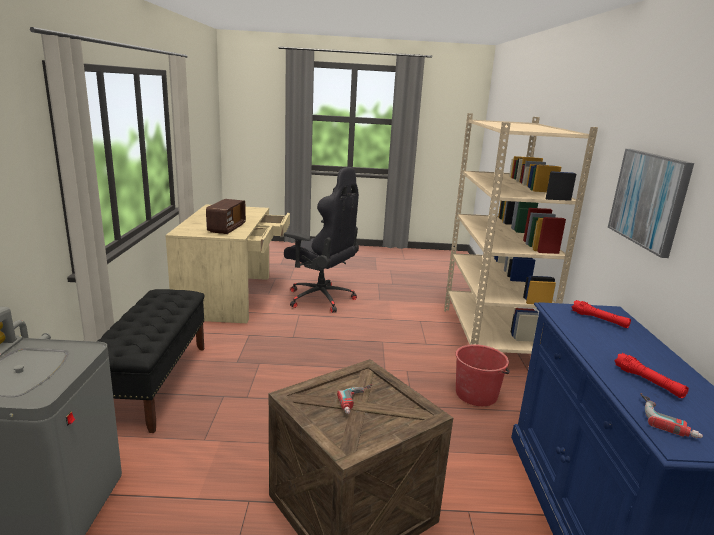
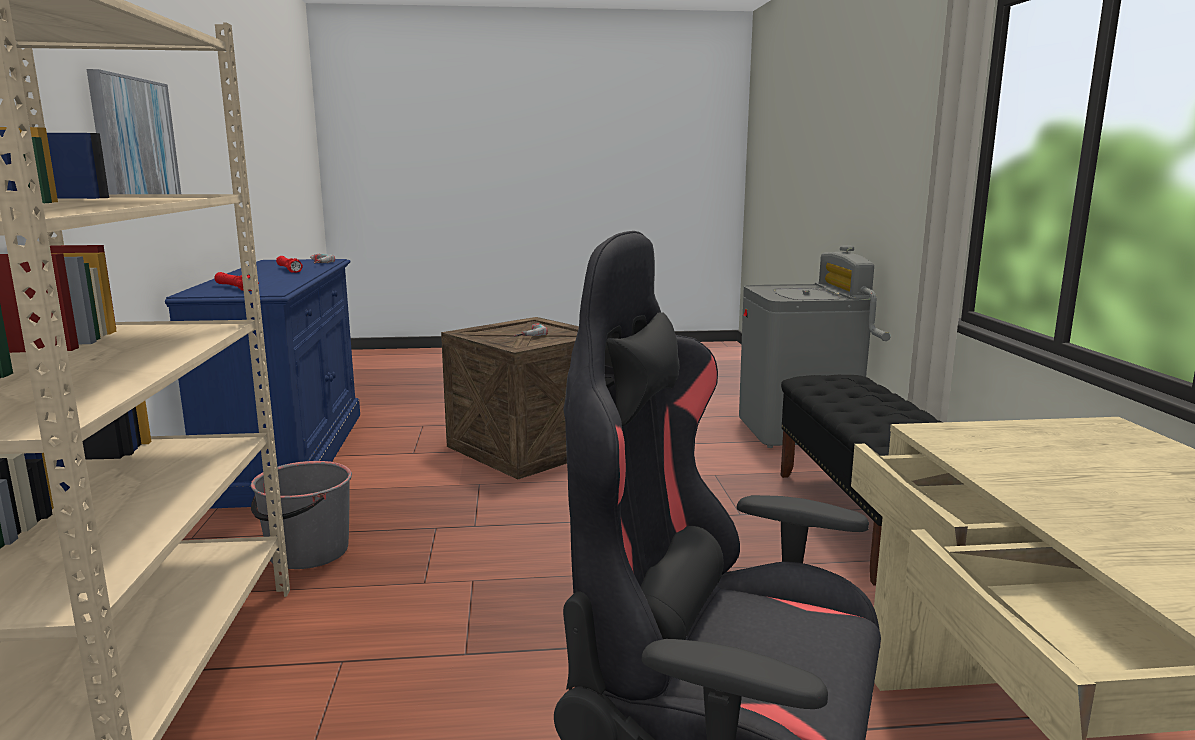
camera: 175 degrees right, 5 degrees down
(226, 228) = (1037, 459): radio -> none
(476, 394) = (307, 552): red bucket -> grey bucket

